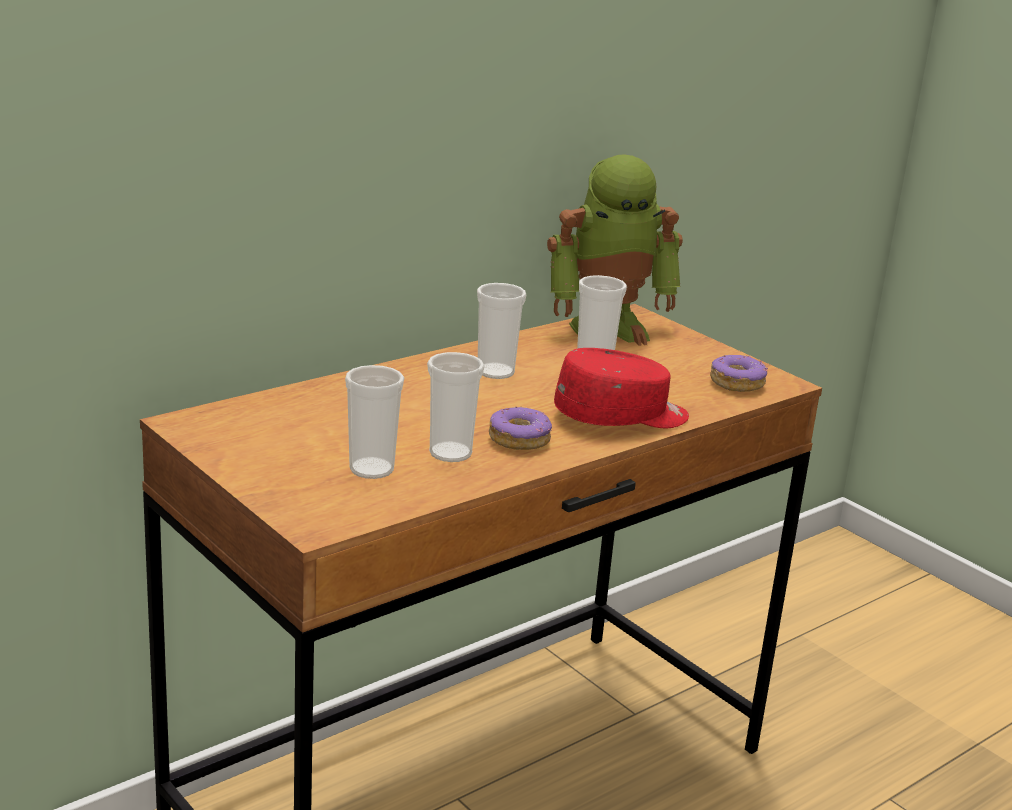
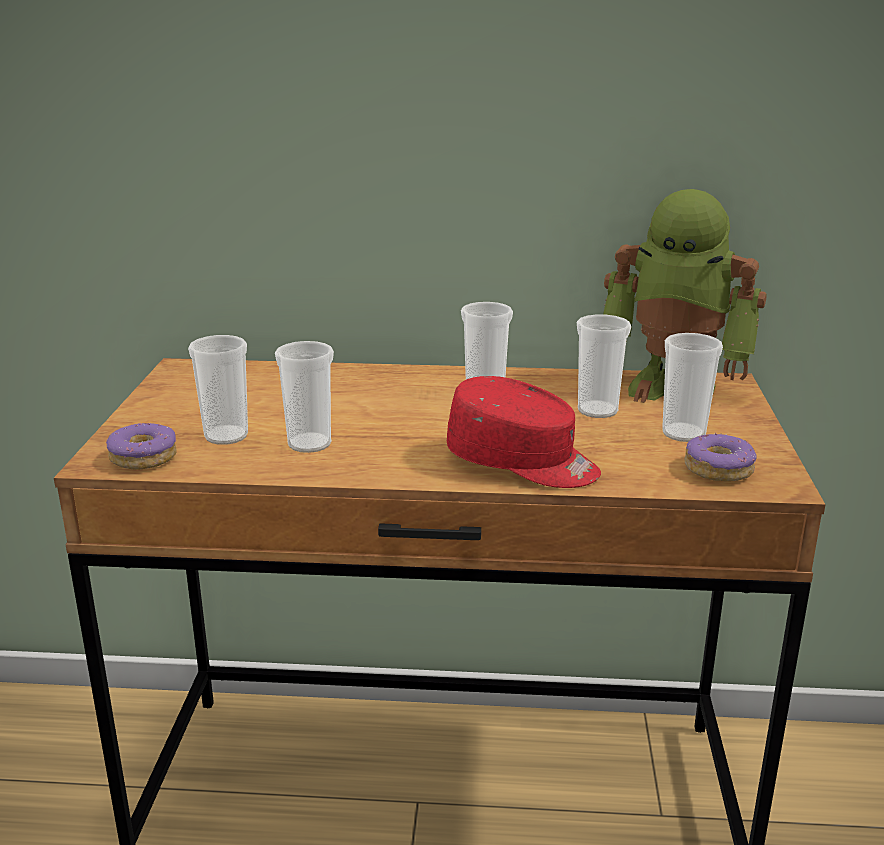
camera: 45 degrees right, 0 degrees up
(519, 439) = (389, 451): donut -> donut (144, 457)
(675, 363) = (683, 433): none -> cup

